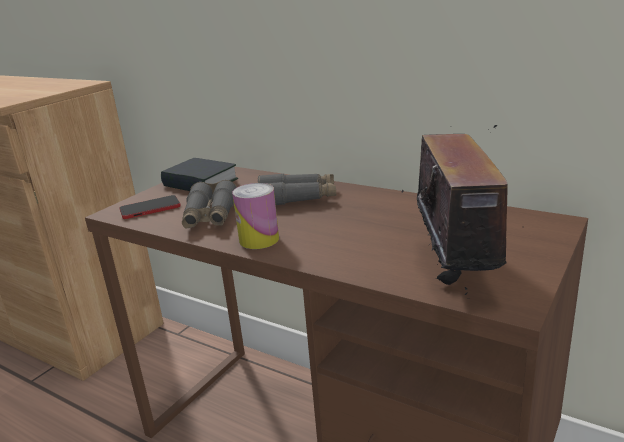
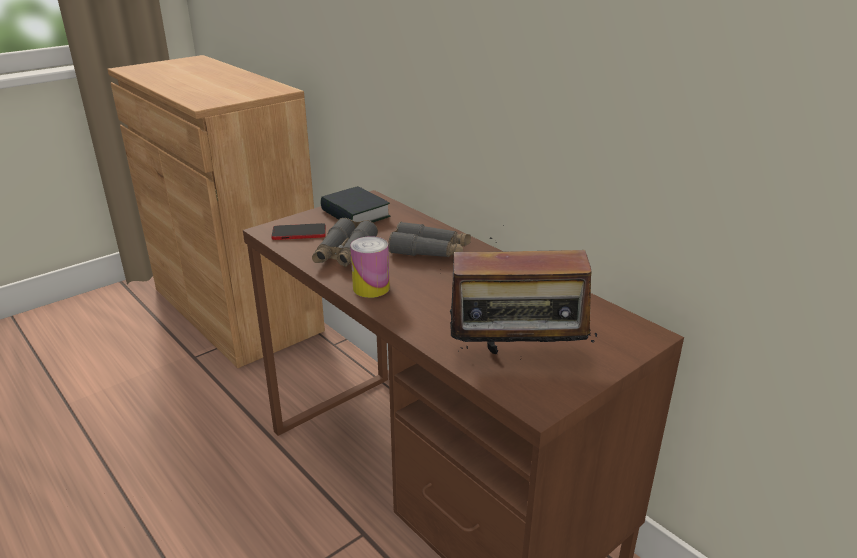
camera: 15 degrees right, 5 degrees up
(457, 270) = (516, 360): radio -> radio turned 75 degrees clockwise

